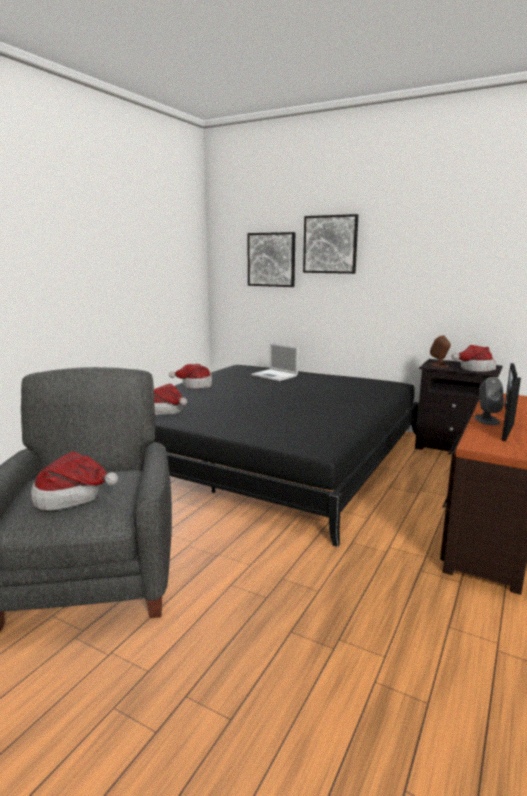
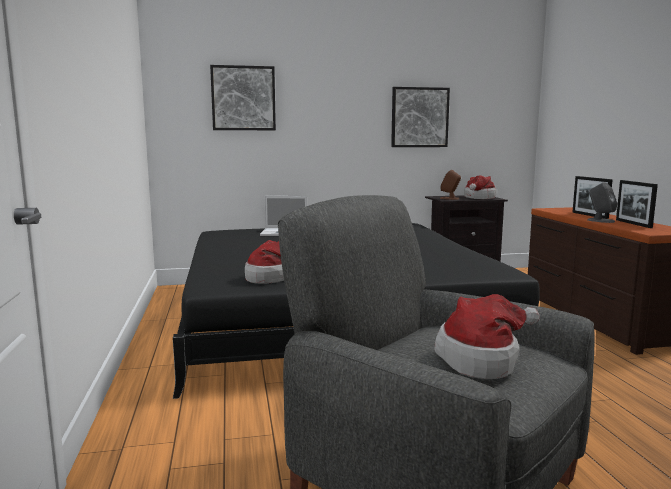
camera: 40 degrees left, 5 degrees down
(195, 385) = (229, 252): hat -> none
(330, 244) = (317, 82): picture -> picture (419, 117)

